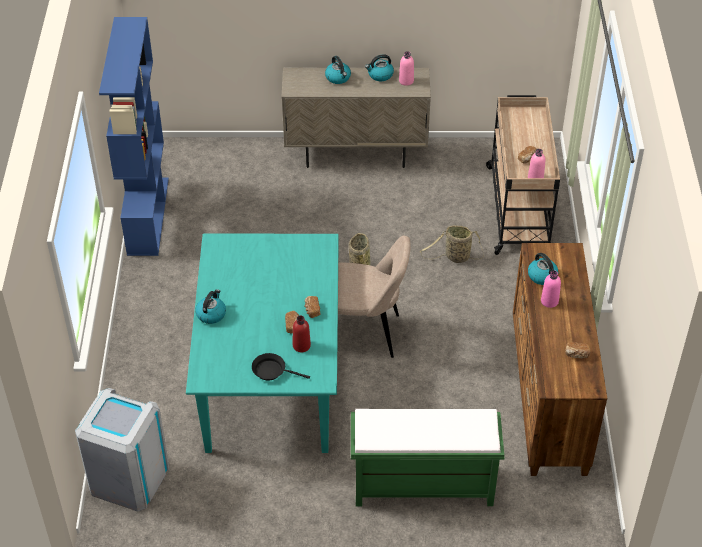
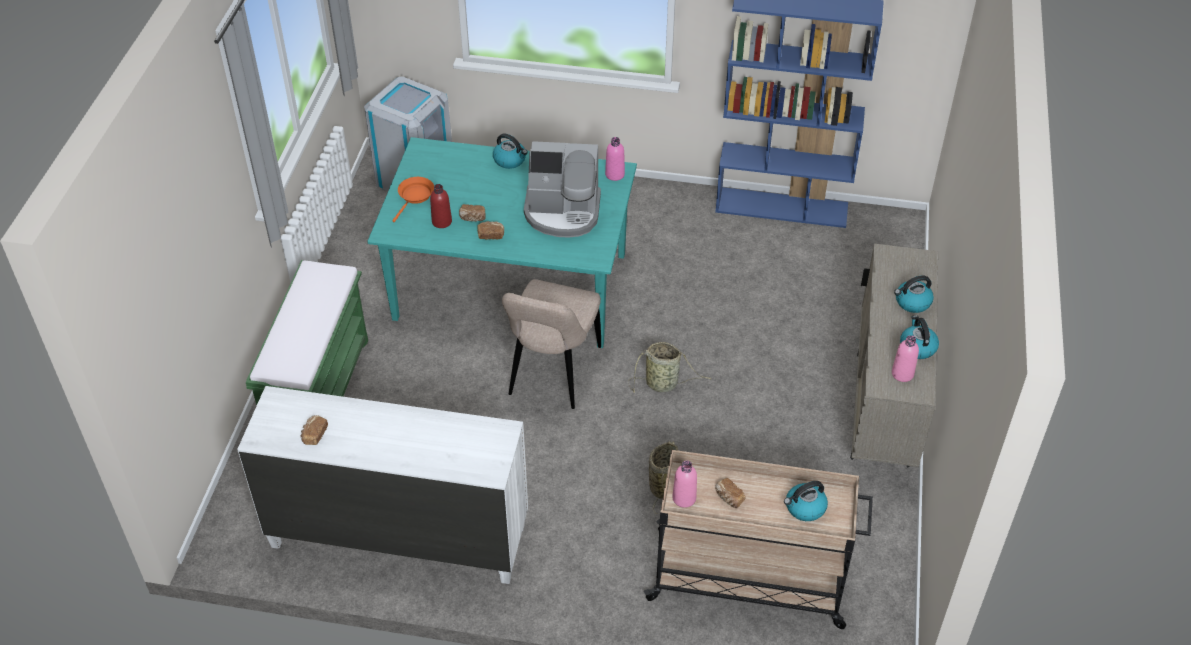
camera: 100 degrees right, 0 degrees up
(272, 371) = (415, 197): black frying pan -> orange frying pan
(274, 269) = (563, 212): none -> coffee machine
(543, 276) = (455, 430): kettle -> kettle (804, 508)
(548, 399) = (398, 535): brown dresser -> white dresser
(549, 301) = (410, 427): pink bottle -> pink bottle (615, 174)

